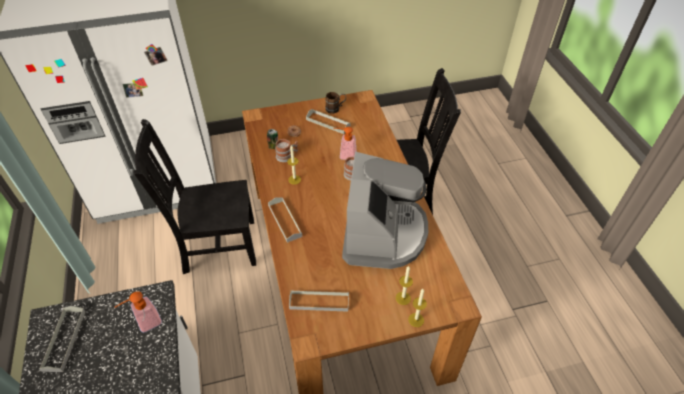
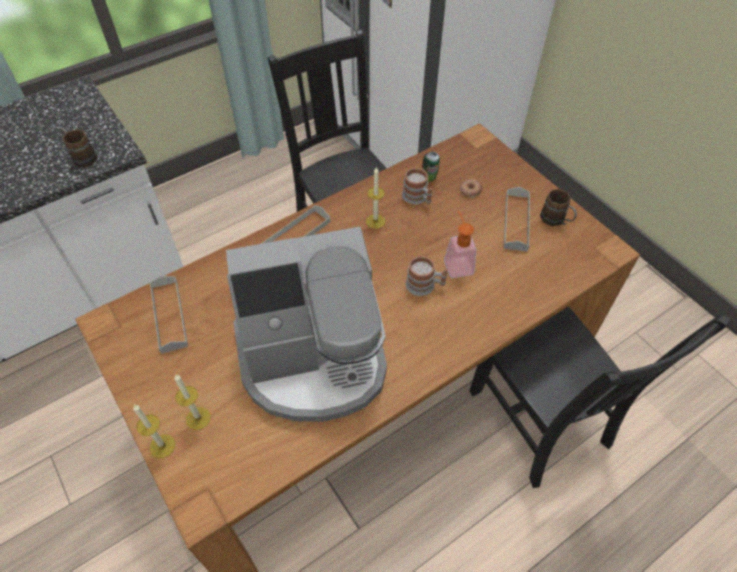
camera: 70 degrees right, 5 degrees up
(64, 340) = (54, 110): grey tray -> none
(144, 323) = (81, 156): soap dispenser -> brown mug

